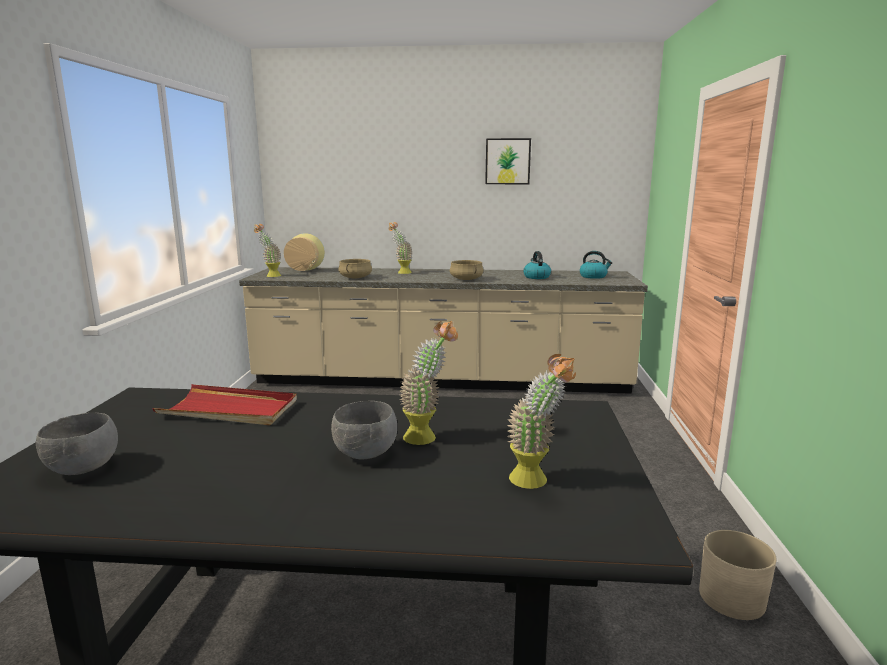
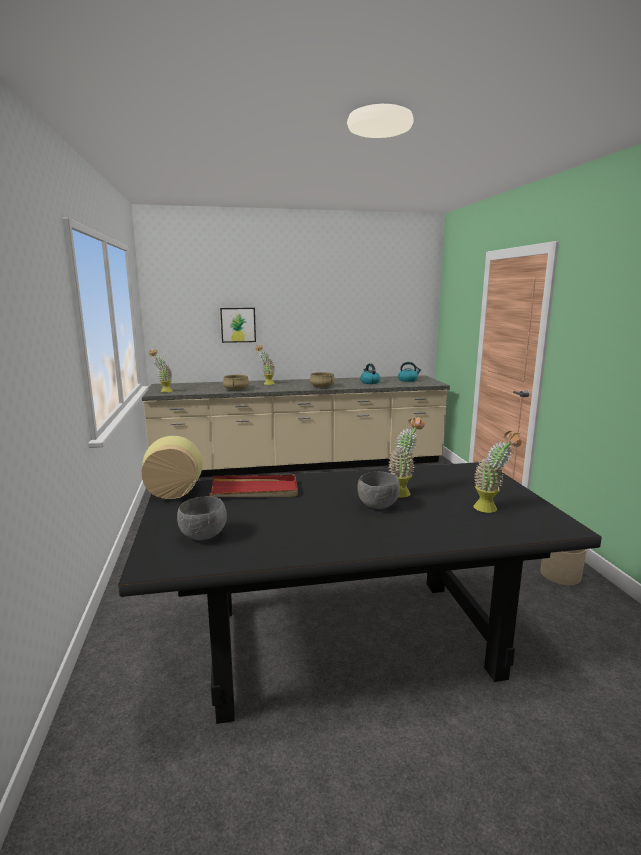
camera: 15 degrees left, 0 degrees up
(306, 270) = (187, 385): vase -> vase (175, 491)
(507, 161) = (340, 297): picture -> picture (238, 325)

